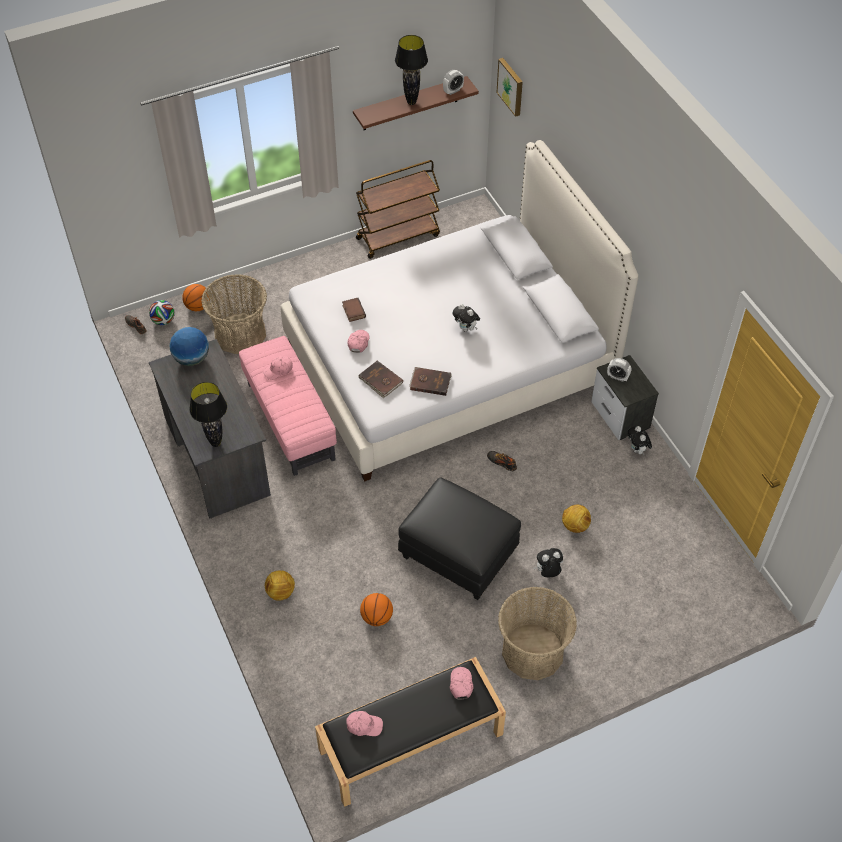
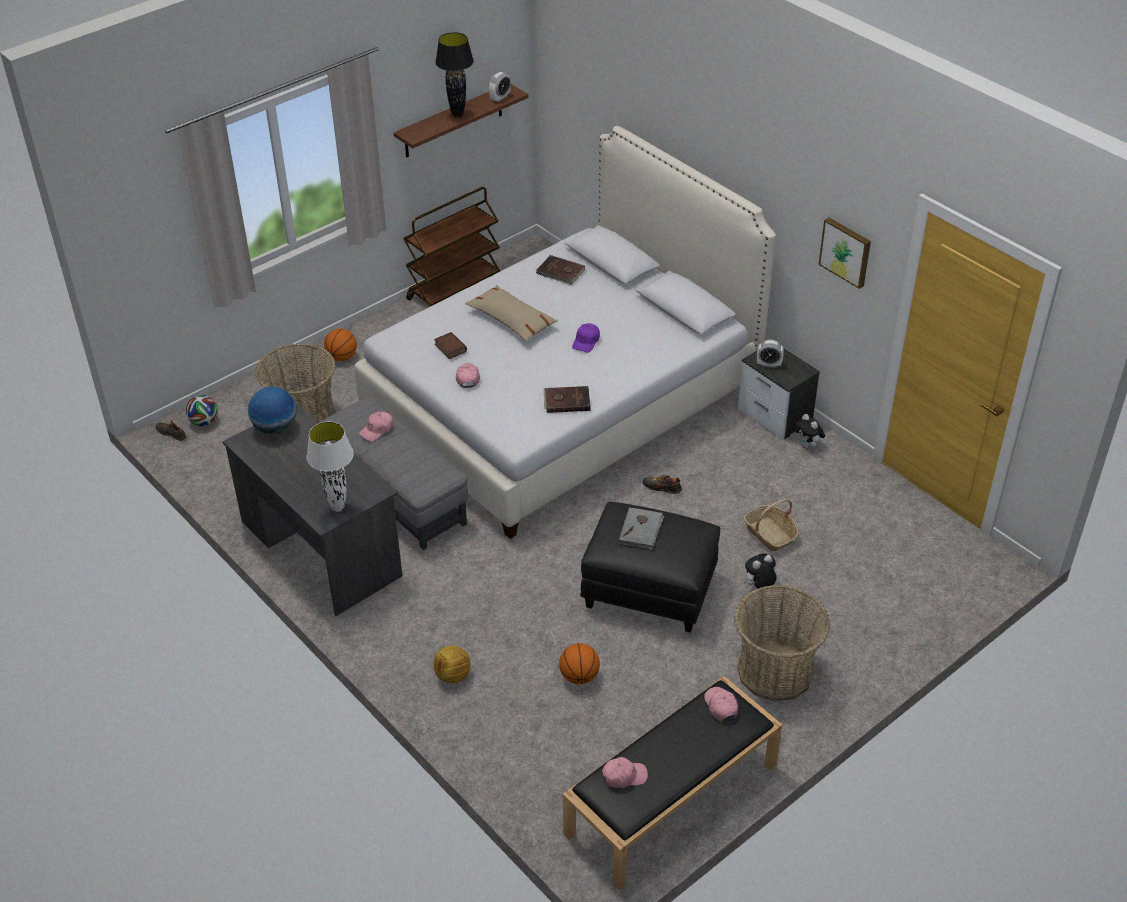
camera: 15 degrees left, 10 degrees down
(198, 306) = (241, 400): basketball -> basketball (342, 357)
(215, 443) = (337, 508): black table lamp -> white table lamp
(290, 421) = (398, 495): pink ottoman -> grey ottoman
(380, 381) = (509, 410): brown book -> brown book (560, 272)
(412, 294) = (511, 320): none -> beige pillow
(453, 512) = (641, 530): none -> grey book
(466, 328) = (586, 342): plush toy -> purple cap
(511, 86) = (565, 82): picture -> picture (846, 251)
(575, 526) = (770, 534): football -> basket

